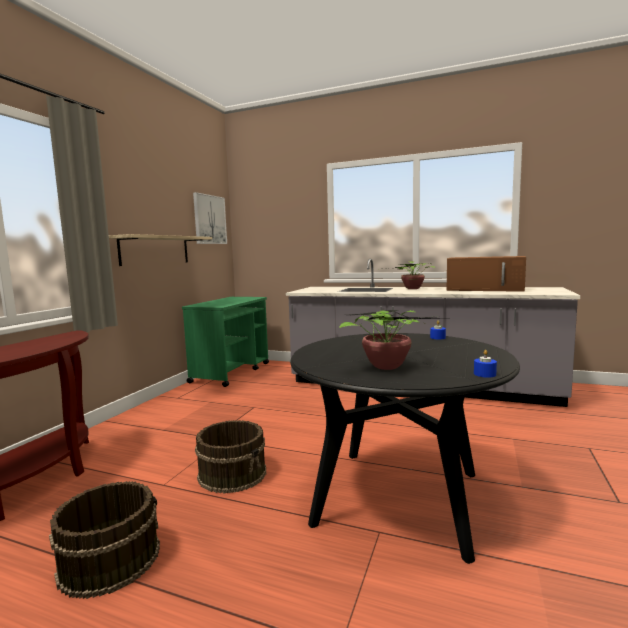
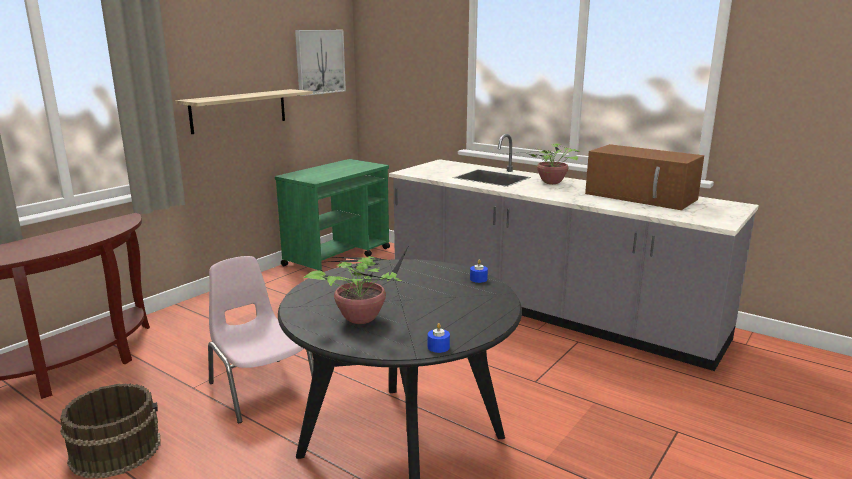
camera: 15 degrees right, 10 degrees up
(233, 473) = (261, 388): brown bucket -> pink chair

